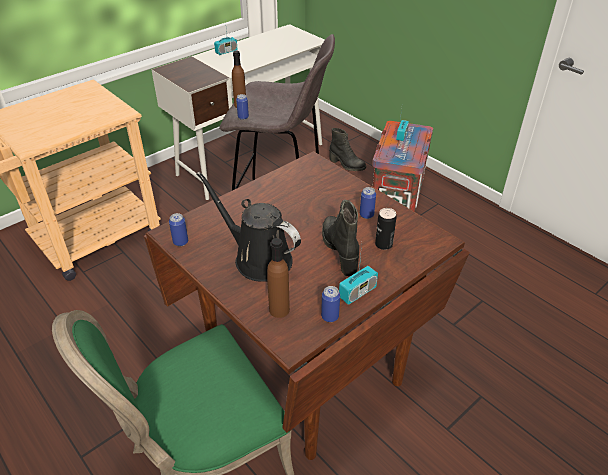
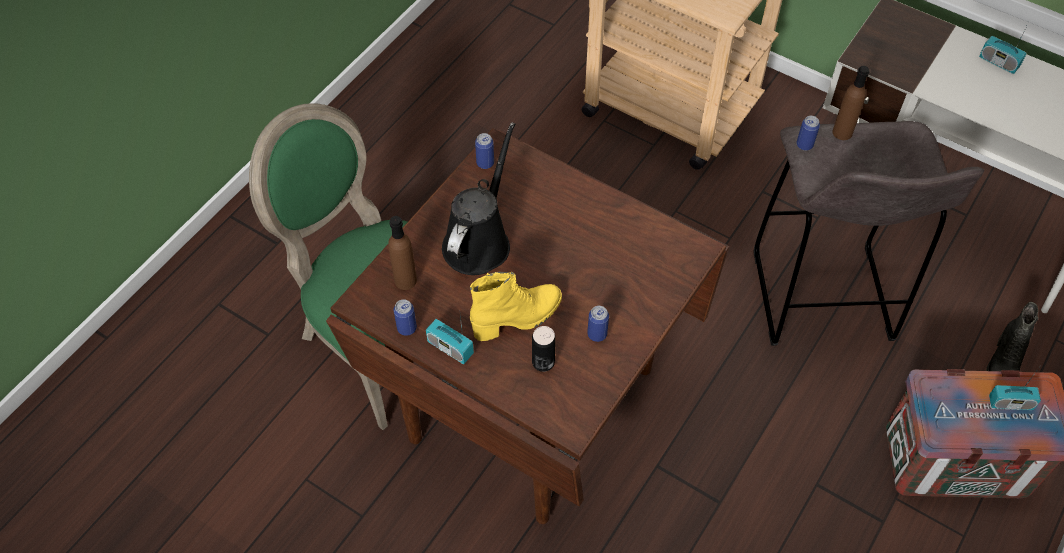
camera: 75 degrees right, 15 degrees up
(340, 250) = (518, 318): black boot -> yellow boot

